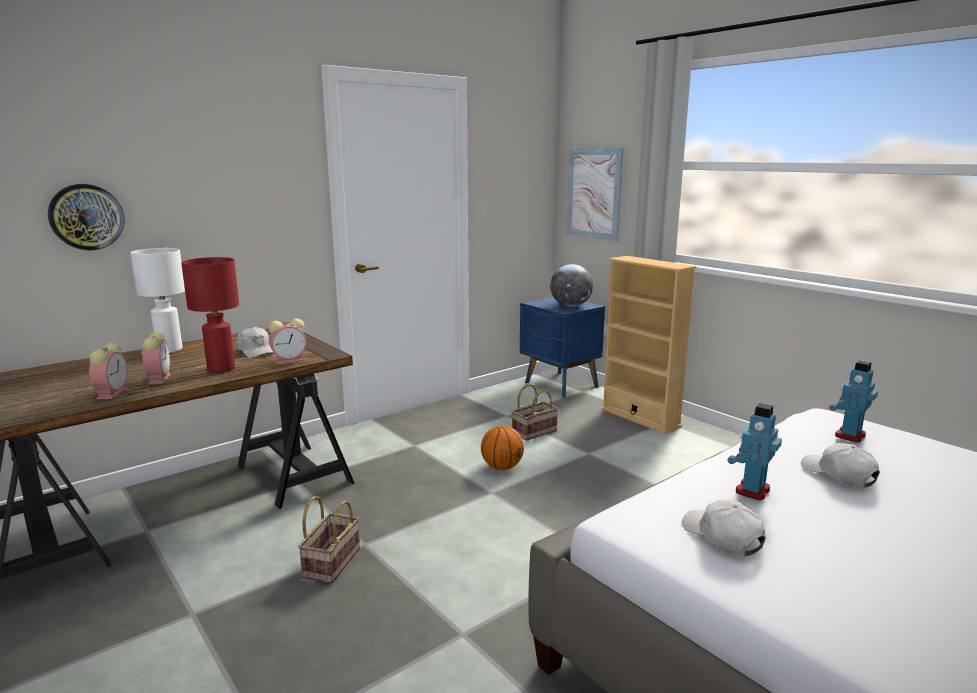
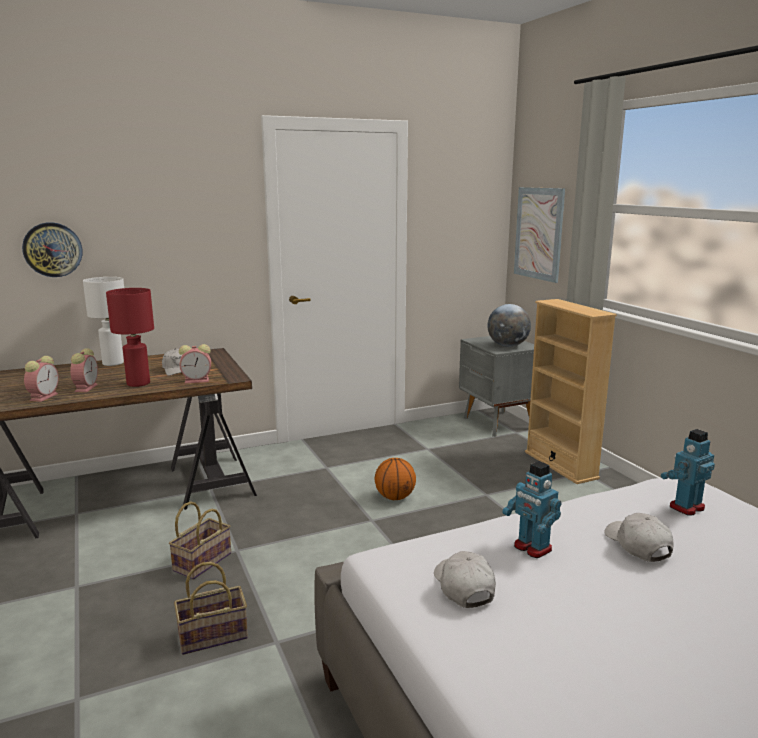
camera: 15 degrees right, 0 degrees up
(534, 431) = (445, 467): basket -> basket (214, 634)
(561, 385) = (498, 423): blue nightstand -> grey nightstand
(751, 490) = (532, 548): toy robot -> toy robot turned 90 degrees counterclockwise

